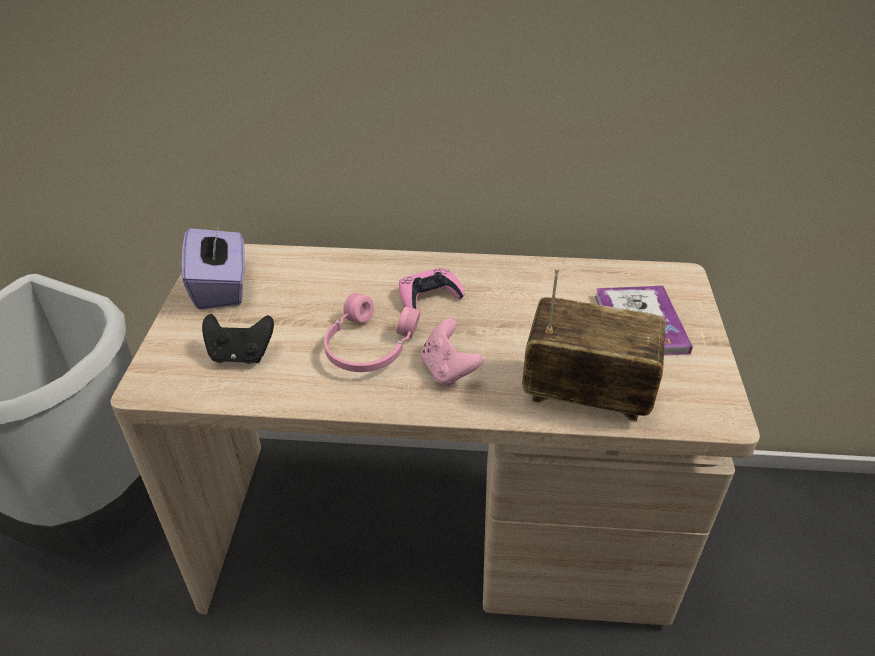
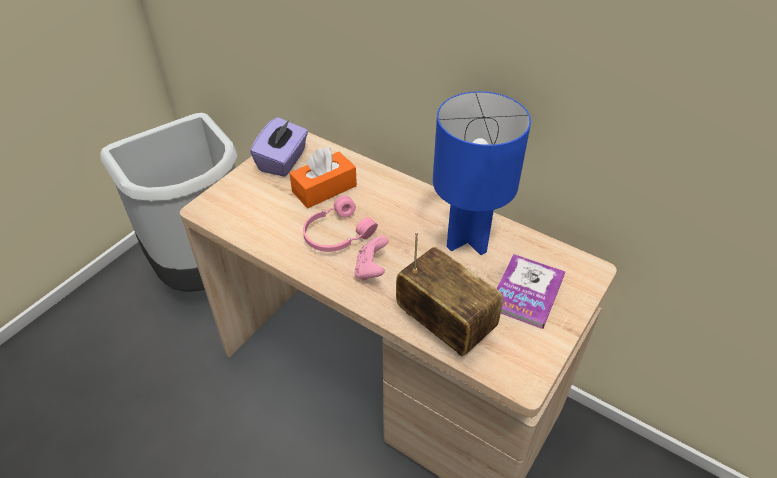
camera: 30 degrees right, 5 degrees up
(240, 355) = (262, 210): black game controller -> none
(307, 300) = (324, 189): none -> orange tissue box
(429, 296) = (400, 214): pink game controller -> none
(530, 294) = (467, 240): none -> blue table lamp

